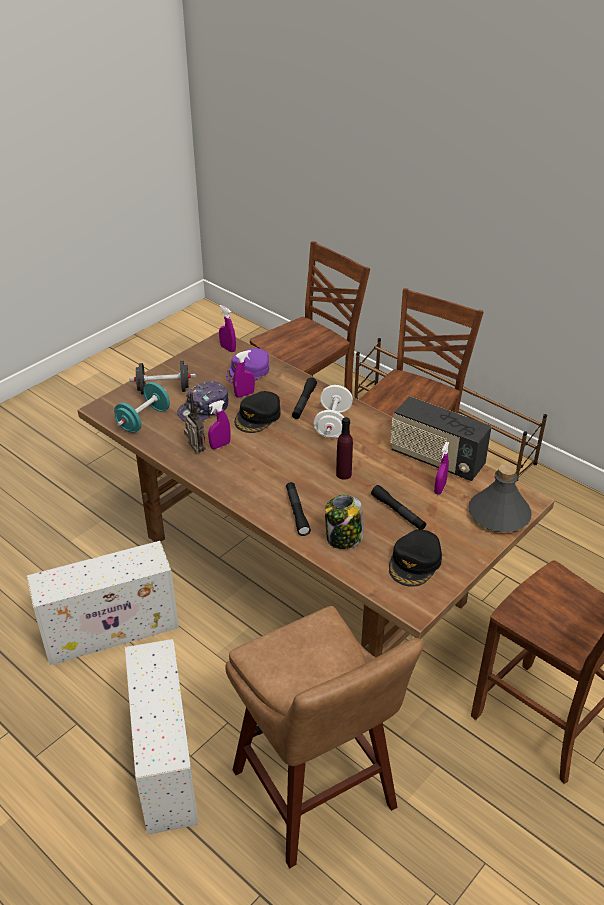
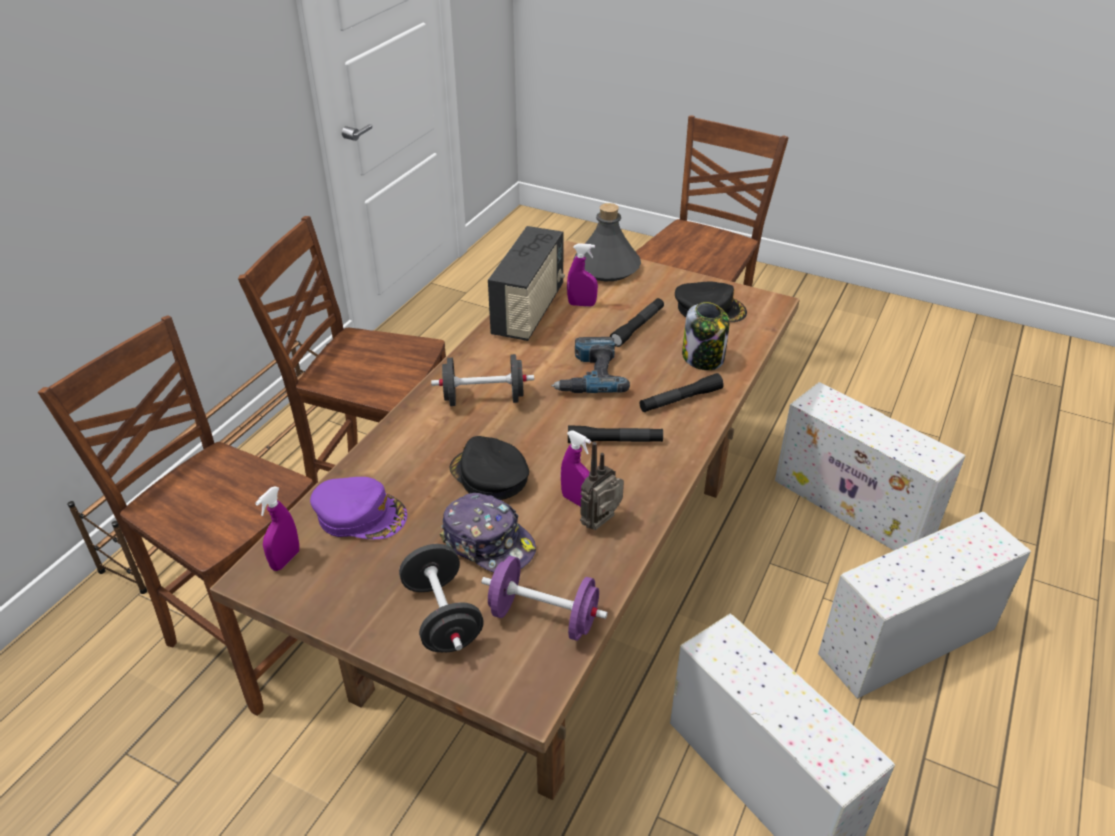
camera: 105 degrees left, 0 degrees up
(144, 420) = (543, 617): turquoise dumbbell -> purple dumbbell
(244, 394) = (432, 504): purple spray bottle -> none
(258, 416) = (489, 475): black cap -> black cap turned 150 degrees counterclockwise
(304, 402) = (438, 435): black flashlight -> black flashlight (614, 441)
(316, 794) = (855, 507): brown stool -> white storage box
(333, 424) = (484, 399): white dumbbell -> black dumbbell
(343, 474) = (589, 374): purple bottle -> power drill

